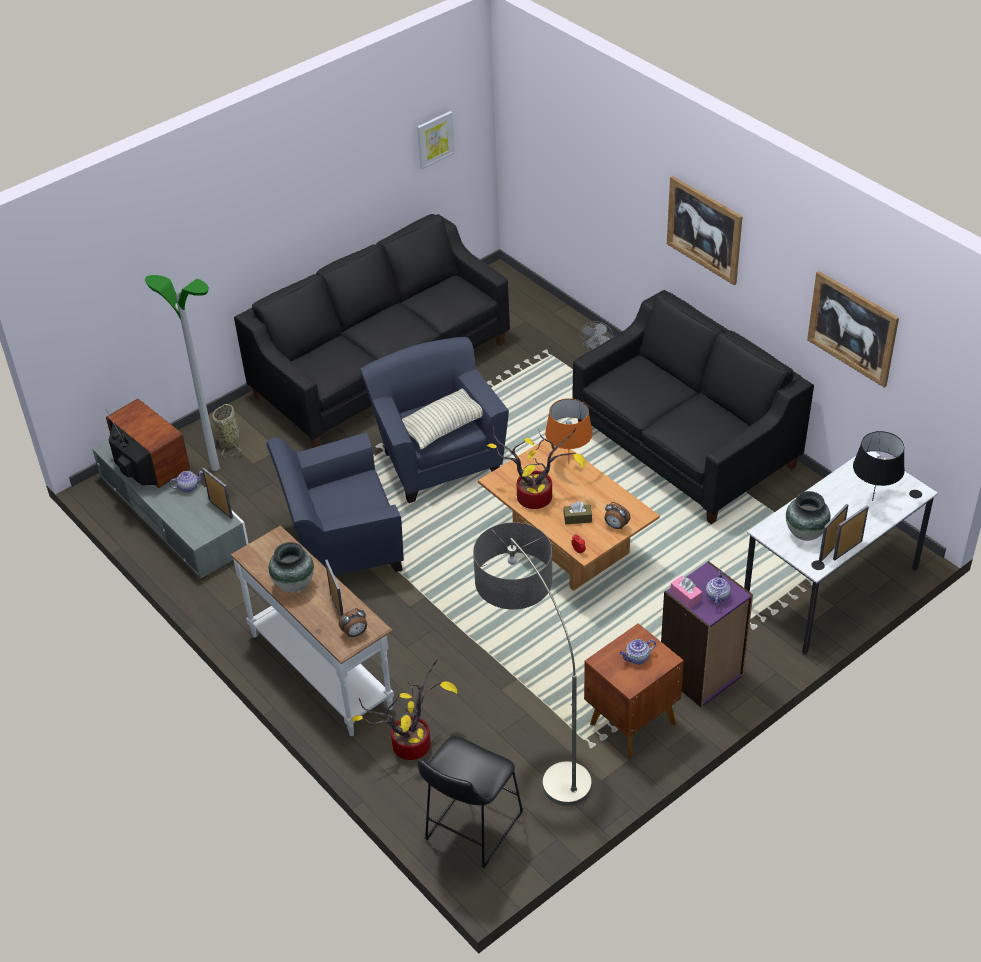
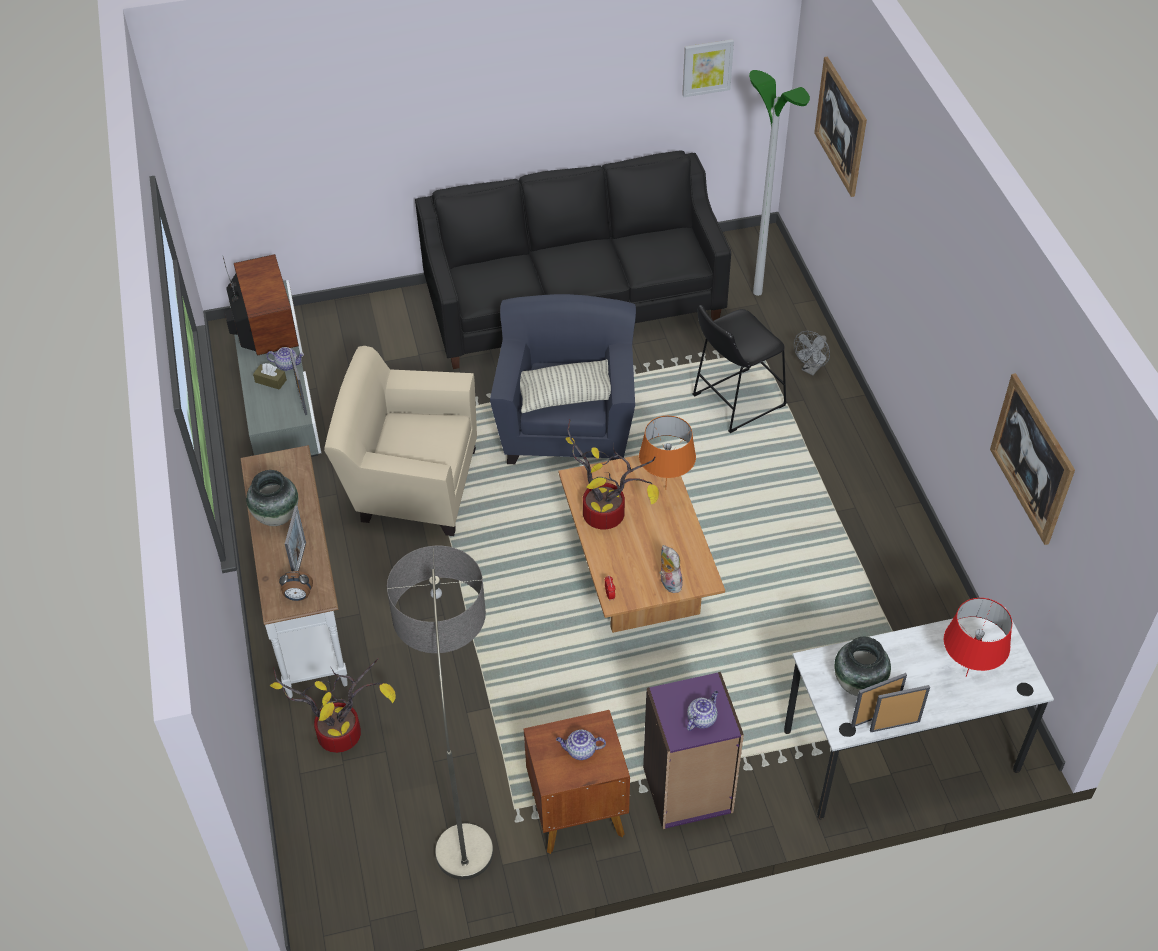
camera: 25 degrees right, 5 degrees up
(215, 467) = (347, 351): floor lamp -> floor lamp (758, 292)
(229, 440) = (378, 327): basket -> none
(341, 547) = (410, 485): blue armchair -> beige armchair
(470, 829) = (337, 856): black stool -> black stool (734, 402)
(577, 518) = (633, 557): brown tissue box -> brown tissue box (270, 381)
(615, 526) = (668, 583): alarm clock -> plush toy
(685, 446) = (840, 514): black sofa -> none
(685, 595) = (667, 703): pink tissue box -> none
(704, 230) = (930, 272): picture -> picture (841, 126)
(872, 500) = (966, 676): black table lamp -> red table lamp

